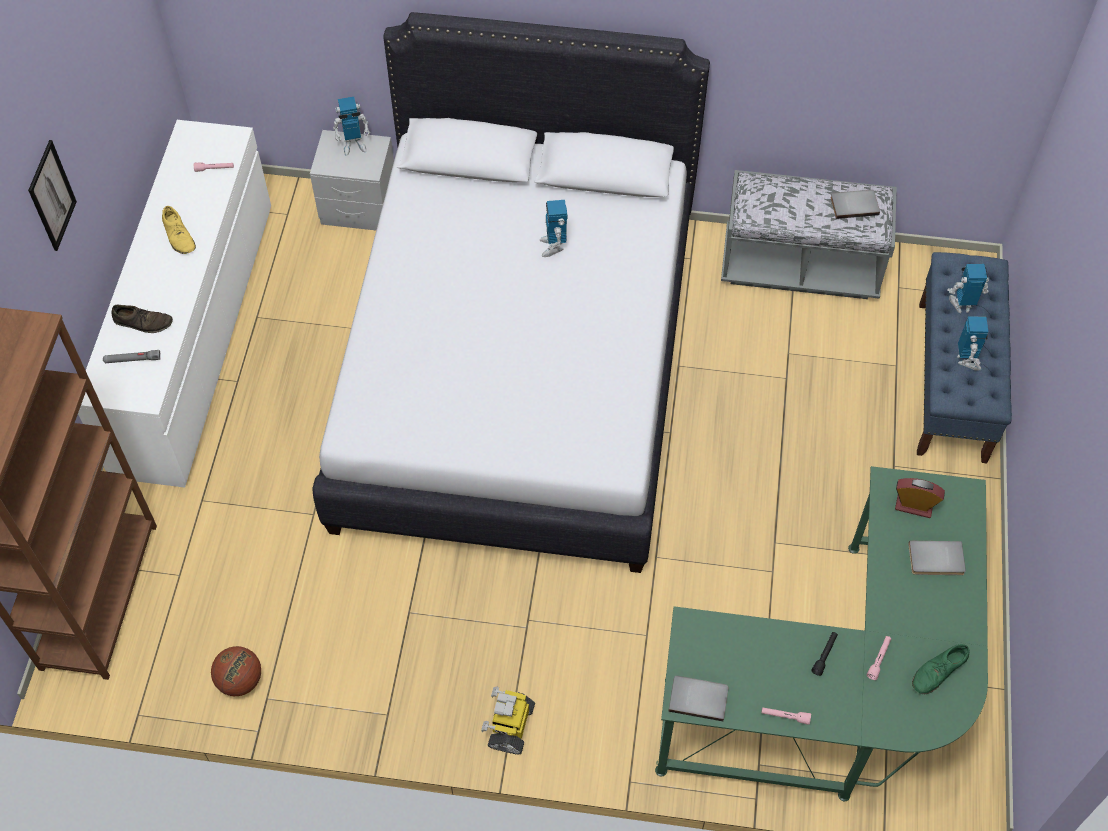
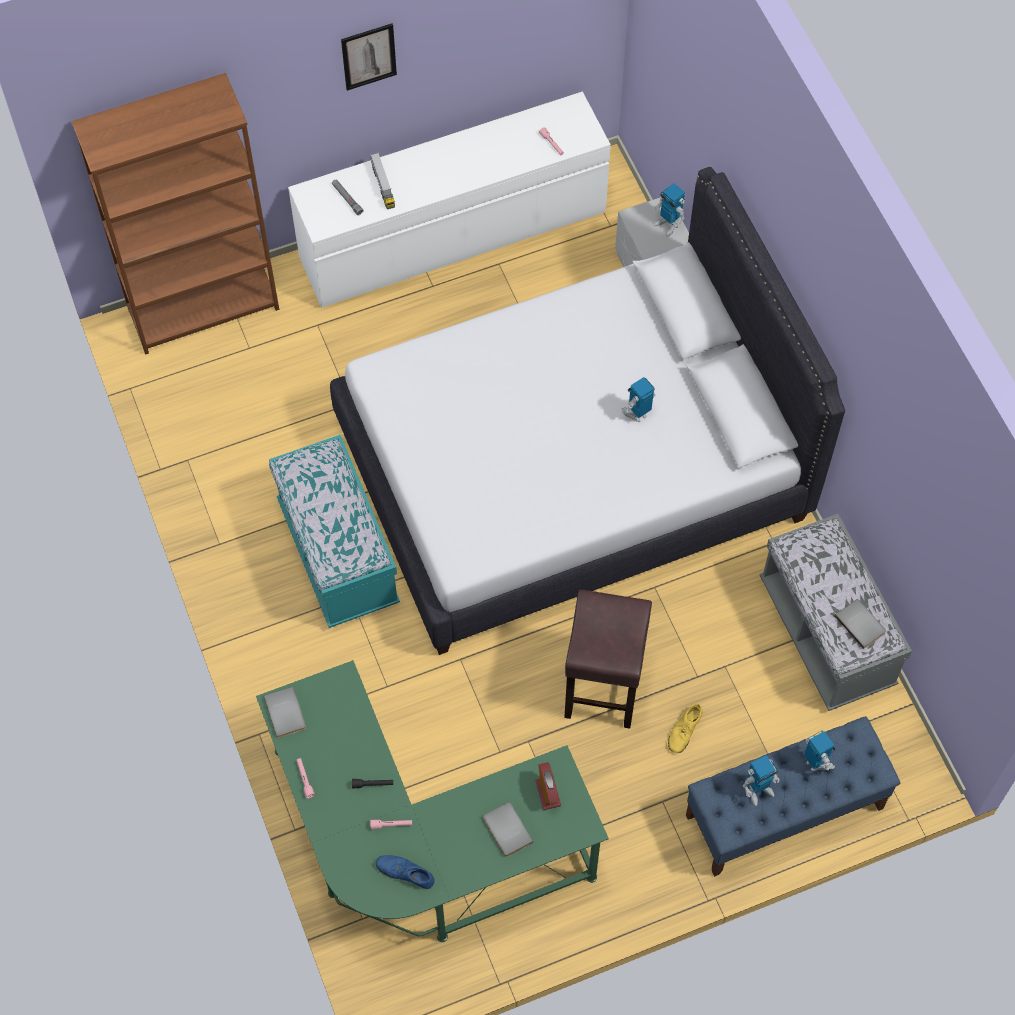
camera: 60 degrees right, 5 degrees up
(143, 322) = (383, 185): brown shoe -> toy truck
(179, 236) = (474, 160): yellow shoe -> yellow shoe (684, 730)
(240, 680) = (191, 435): basketball -> none
(473, 607) = (338, 554): none -> turquoise bench
(510, 726) = (257, 630): toy robot -> none
(756, 455) = (603, 688): none -> brown stool
(938, 671) = (405, 873): green shoe -> blue shoe

